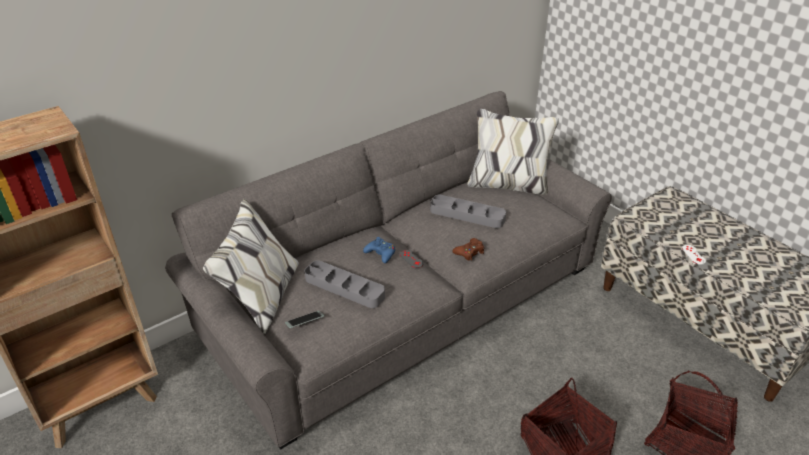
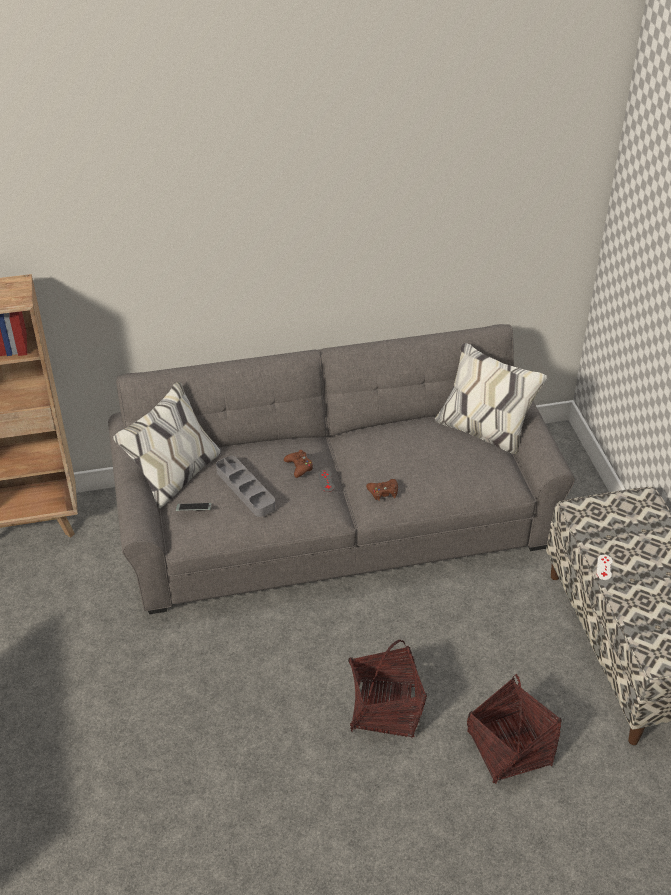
camera: 25 degrees right, 5 degrees up
(380, 253) = (299, 467): blue game controller -> brown game controller
(467, 215) = (409, 452): grey tray -> none

